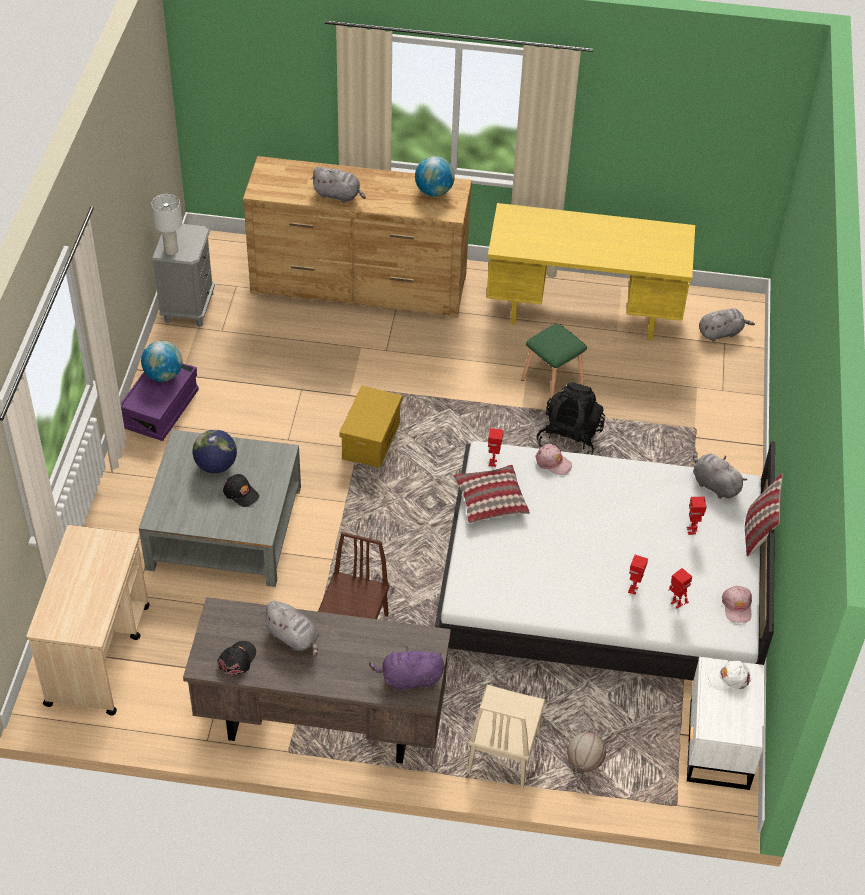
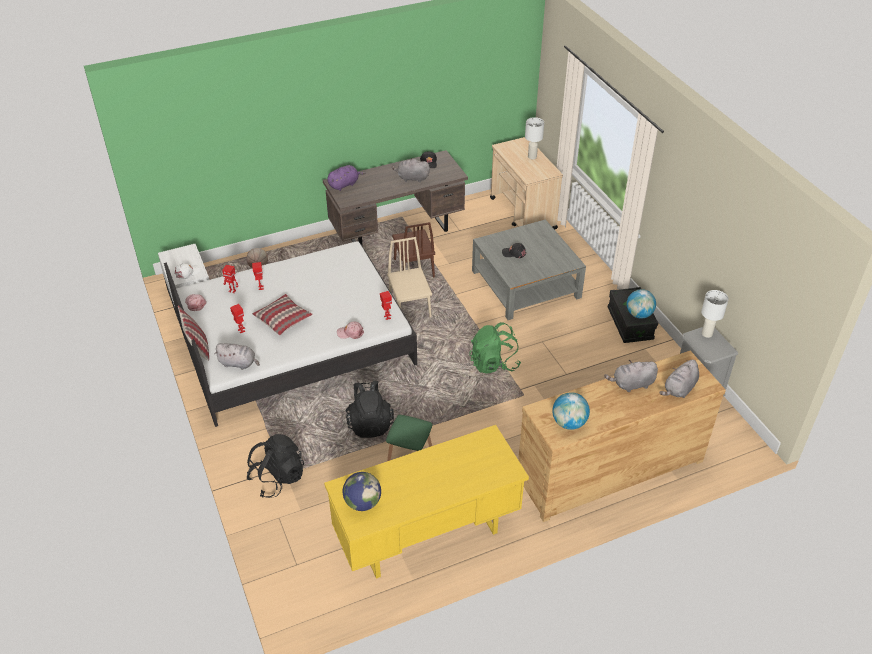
camera: 150 degrees right, 5 degrees down
(70, 584) = (532, 157): none -> white table lamp
(161, 410) = (630, 324): purple storage box -> black storage box
(216, 466) = (541, 259): globe -> globe (362, 503)
(371, 440) = (494, 363): yellow storage box -> green backpack
(490, 501) = (372, 297): pillow -> pillow (283, 319)
(503, 751) = (301, 255): beige chair -> beige chair (409, 307)
(706, 428) = (277, 478): none -> black backpack
(721, 333) = (303, 574): grey plush toy -> grey plush toy (679, 389)

